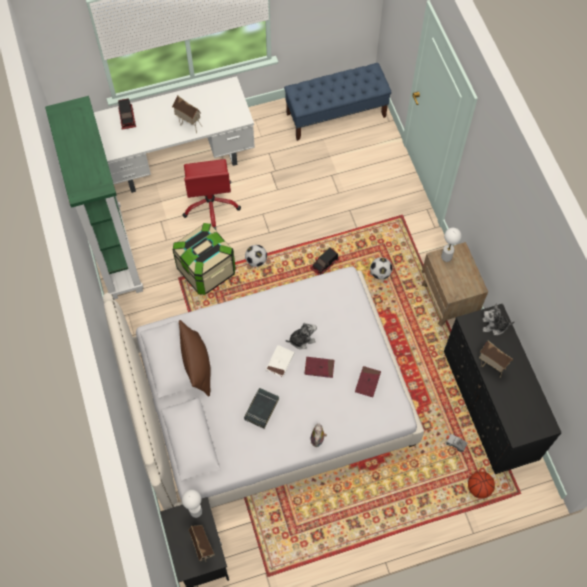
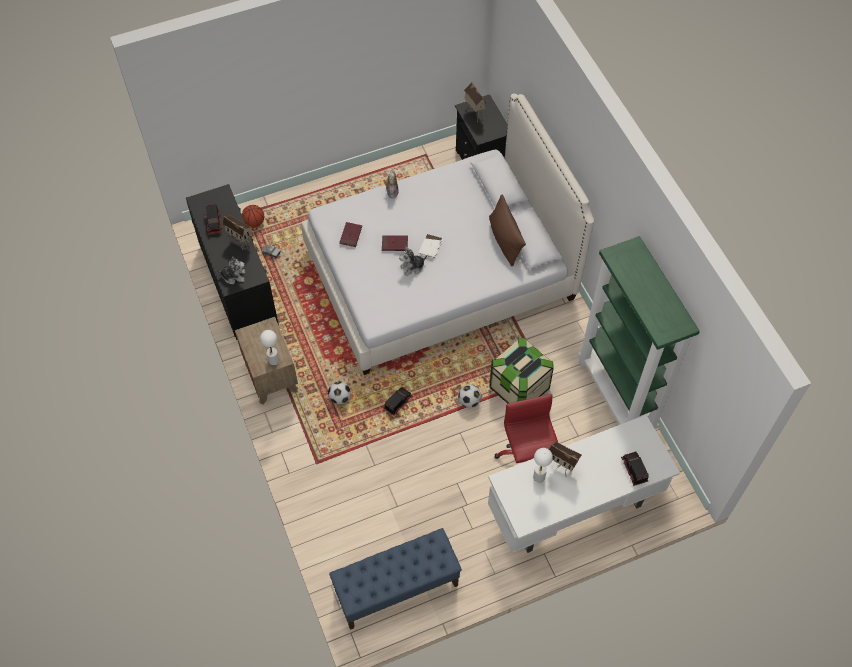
camera: 175 degrees right, 5 degrees down
(196, 511) = (484, 135): white table lamp -> white table lamp (539, 476)
(261, 409) = (442, 210): black book -> none
(523, 394) = (214, 223): none -> toy truck

